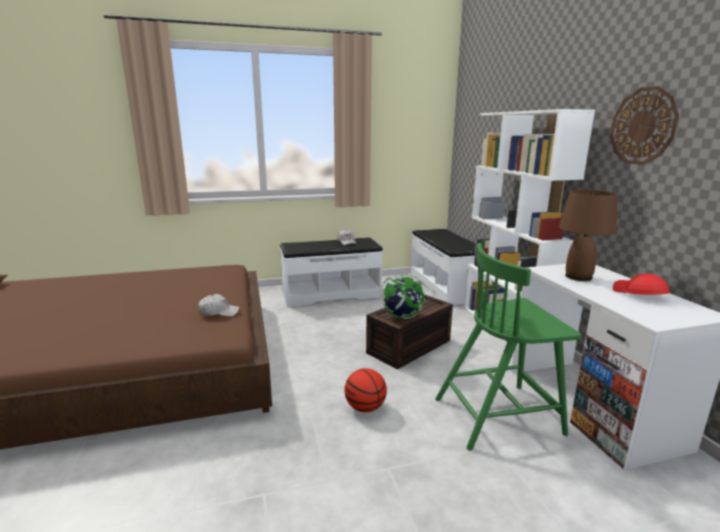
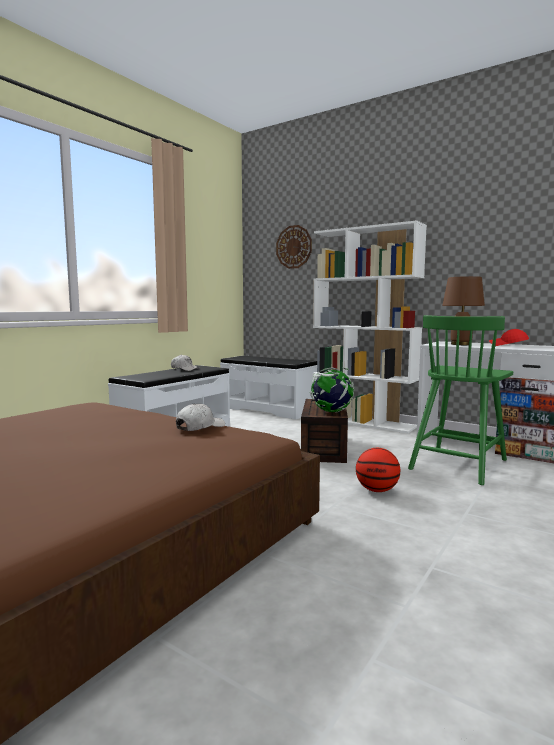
camera: 40 degrees left, 10 degrees down
(643, 126) = (468, 235): wall clock -> wall clock (294, 247)

